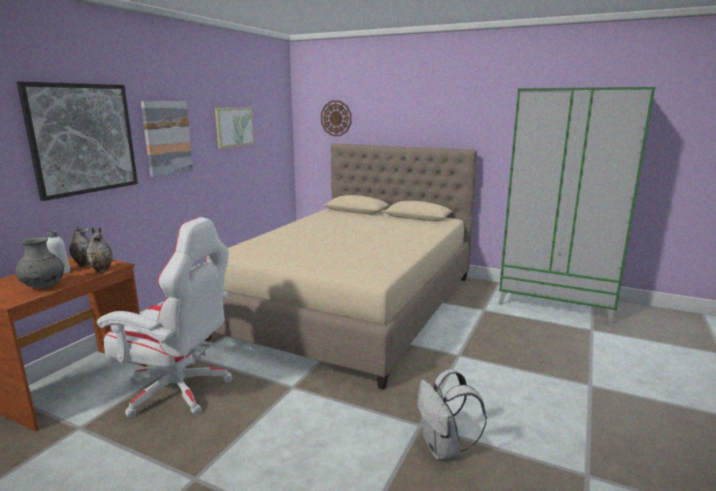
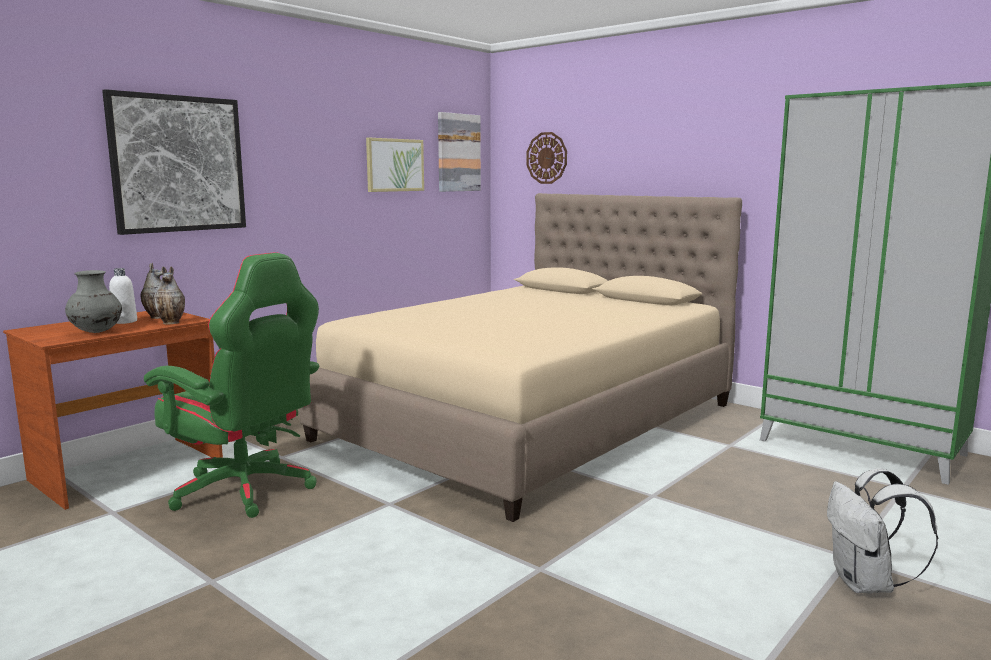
camera: 15 degrees right, 5 degrees down
(167, 138) = (293, 172): picture -> picture (458, 152)
(177, 390) = (243, 489): white office chair -> green office chair
(444, 448) = (557, 600): white backpack -> white backpack (866, 584)

